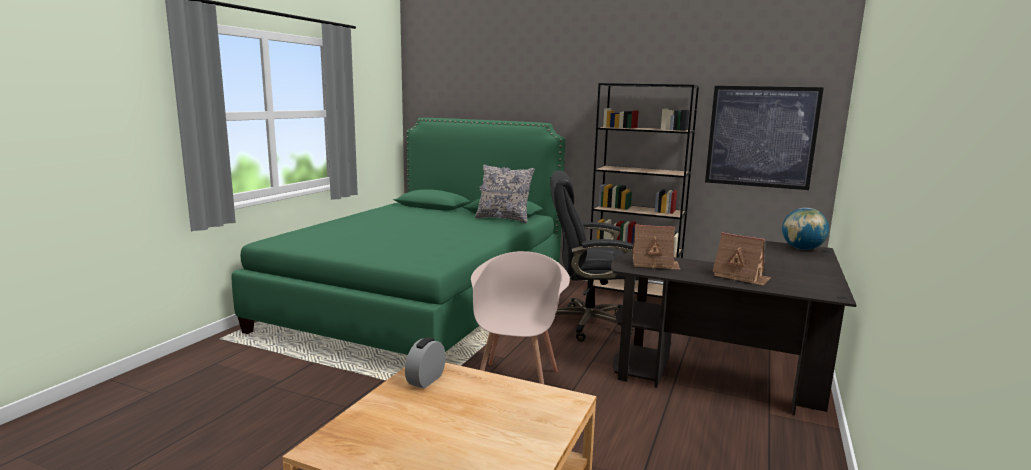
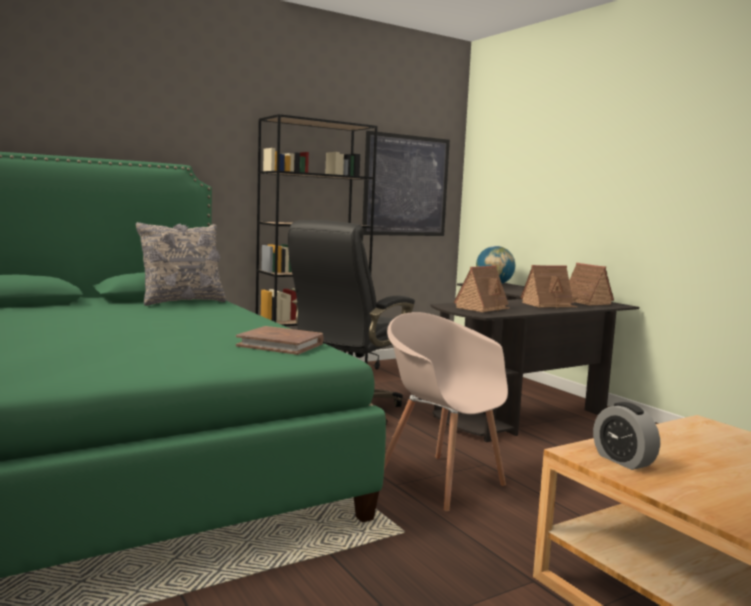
camera: 55 degrees left, 5 degrees down
(437, 254) = (281, 344): none -> brown book
(808, 284) = (585, 302): none -> toy house

